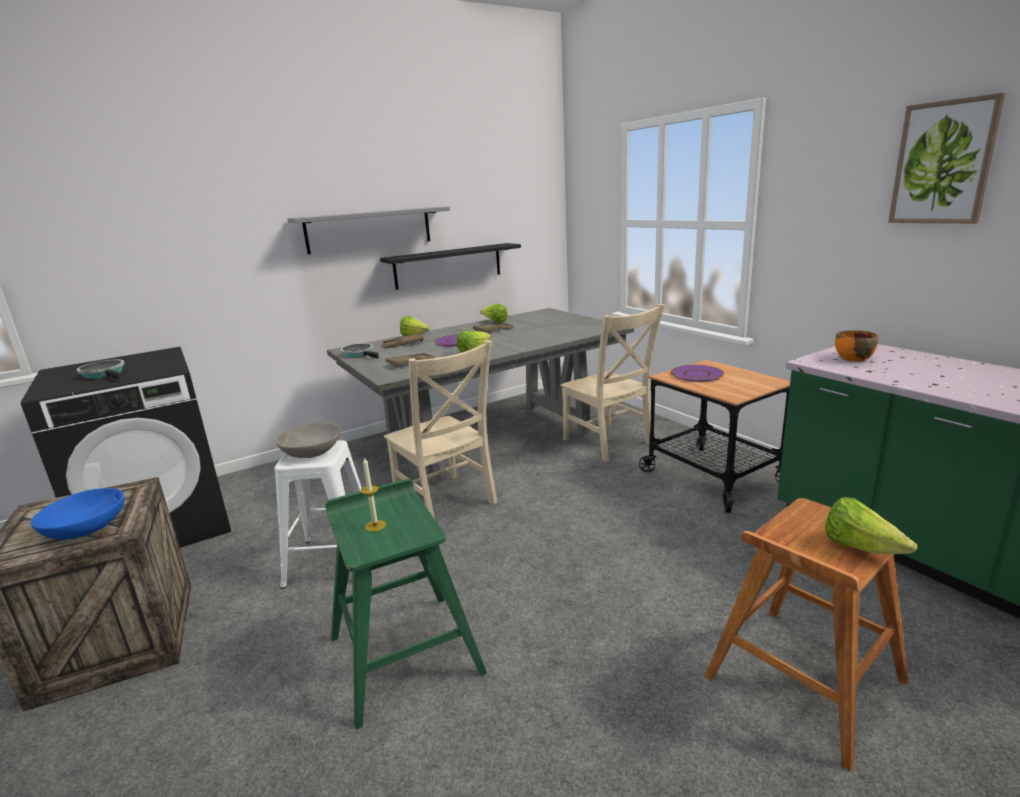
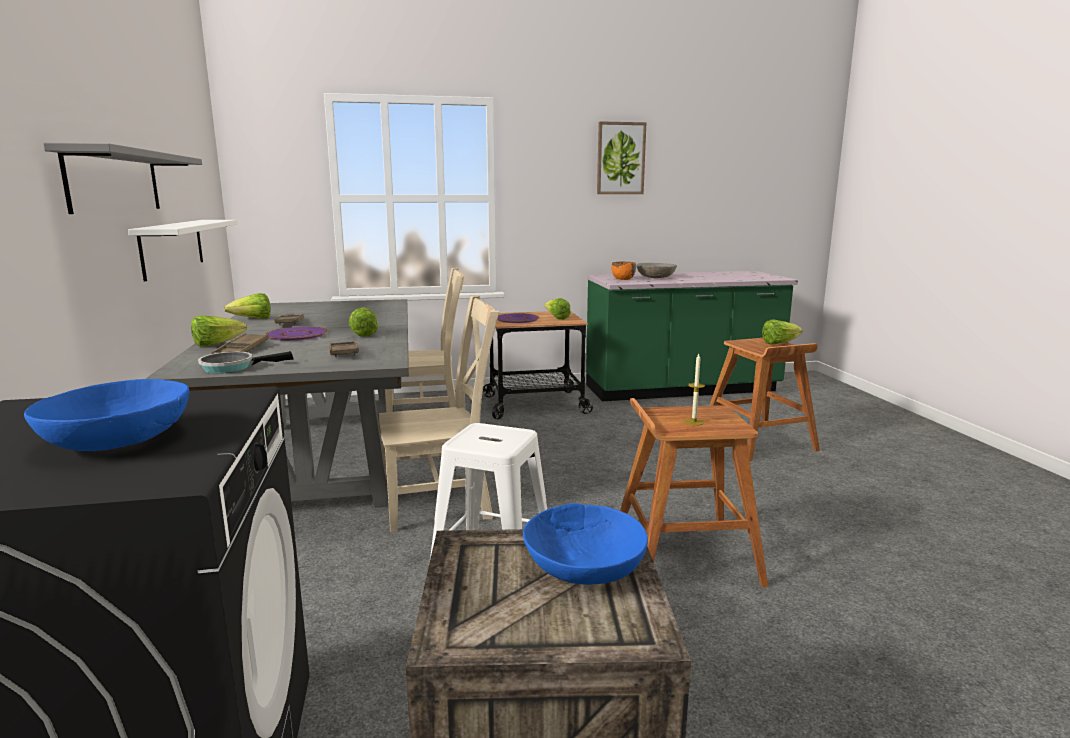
camera: 70 degrees left, 5 degrees down
(105, 374) = (119, 439): frying pan -> blue bowl
(311, 452) = (490, 437): grey bowl -> grey bowl (656, 277)
(404, 653) = (683, 555): green stool -> brown stool
(448, 266) = (173, 247): black shelf -> white shelf
(734, 386) = (556, 318): none -> lettuce

